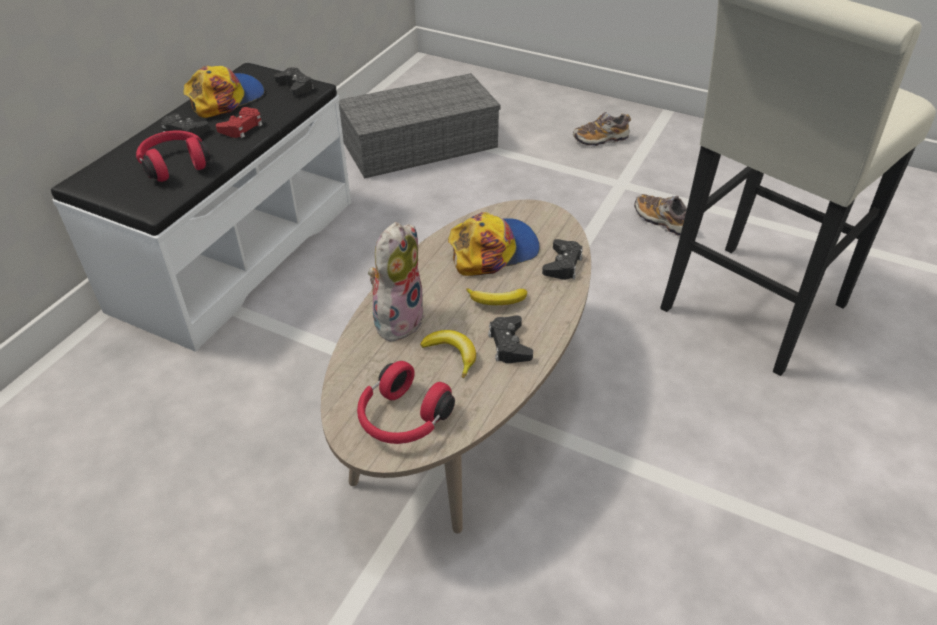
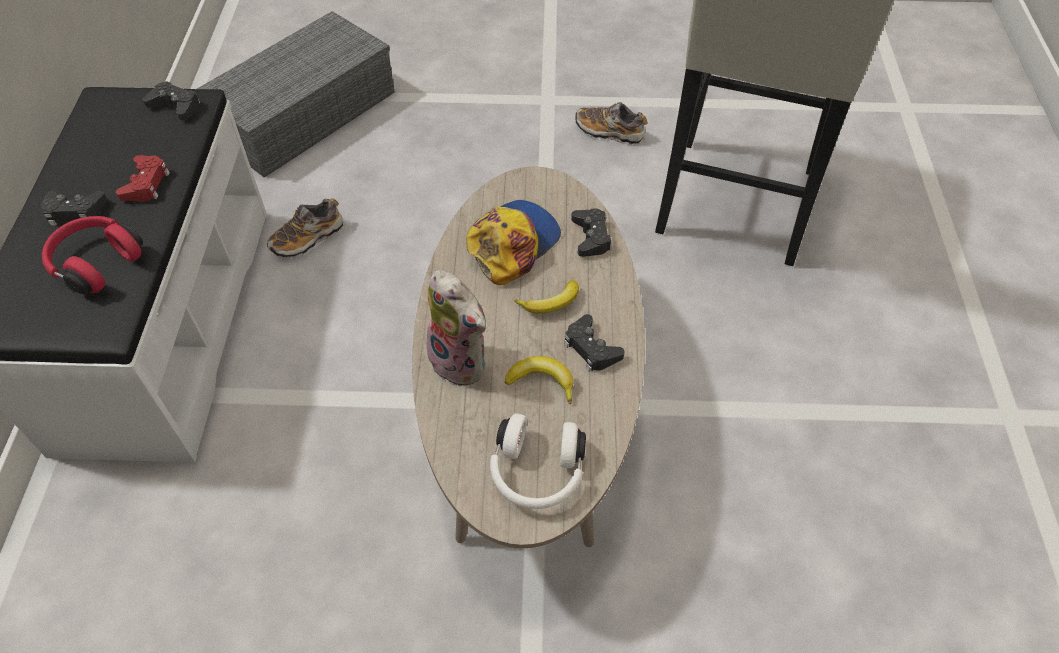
camera: 25 degrees left, 10 degrees up
(225, 98) = (95, 148): cap -> none
(397, 318) = (462, 361): plush toy -> plush toy turned 135 degrees clockwise
(402, 419) = (536, 473): red headphones -> white headphones
(600, 140) = (499, 51): shoe -> shoe (308, 239)

